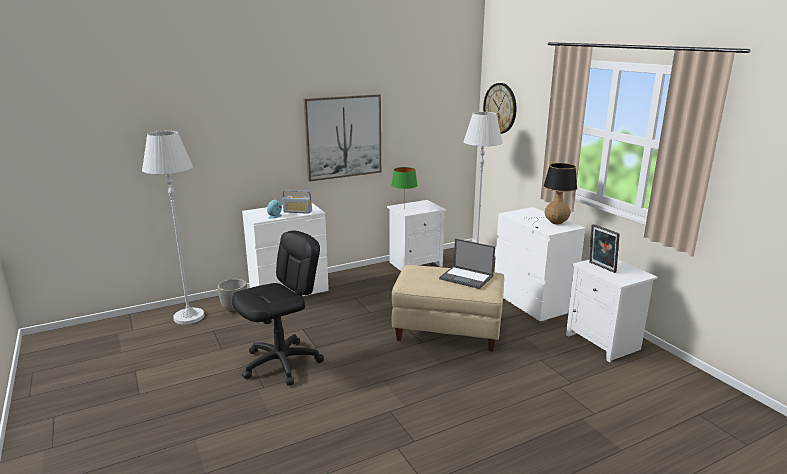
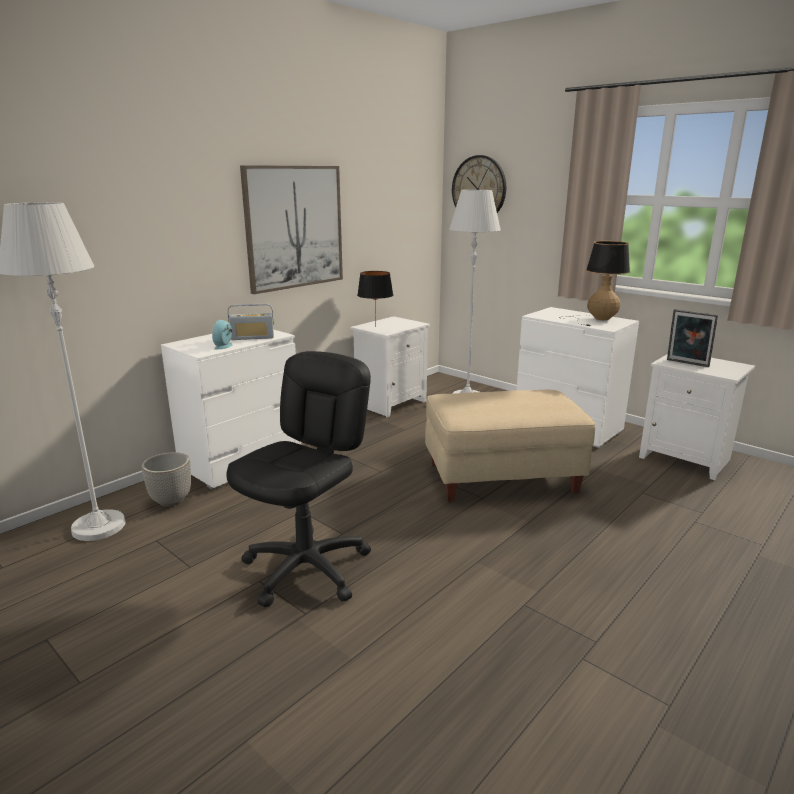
camera: 20 degrees left, 0 degrees up
(403, 208) = (375, 327): green table lamp -> black table lamp
(467, 277) = (528, 399): laptop -> none

